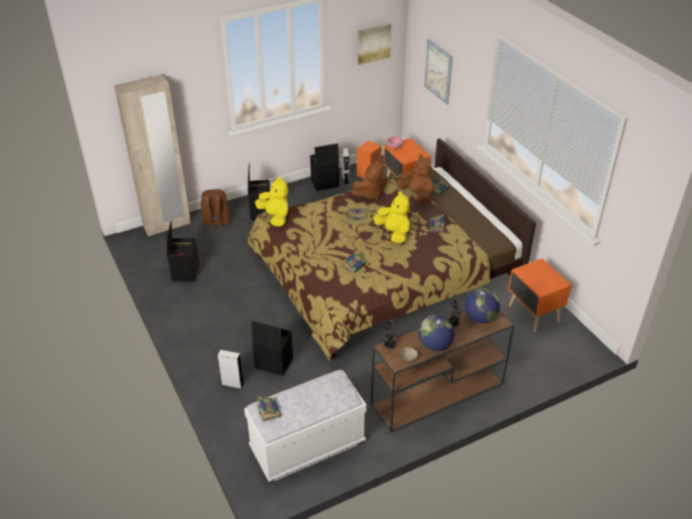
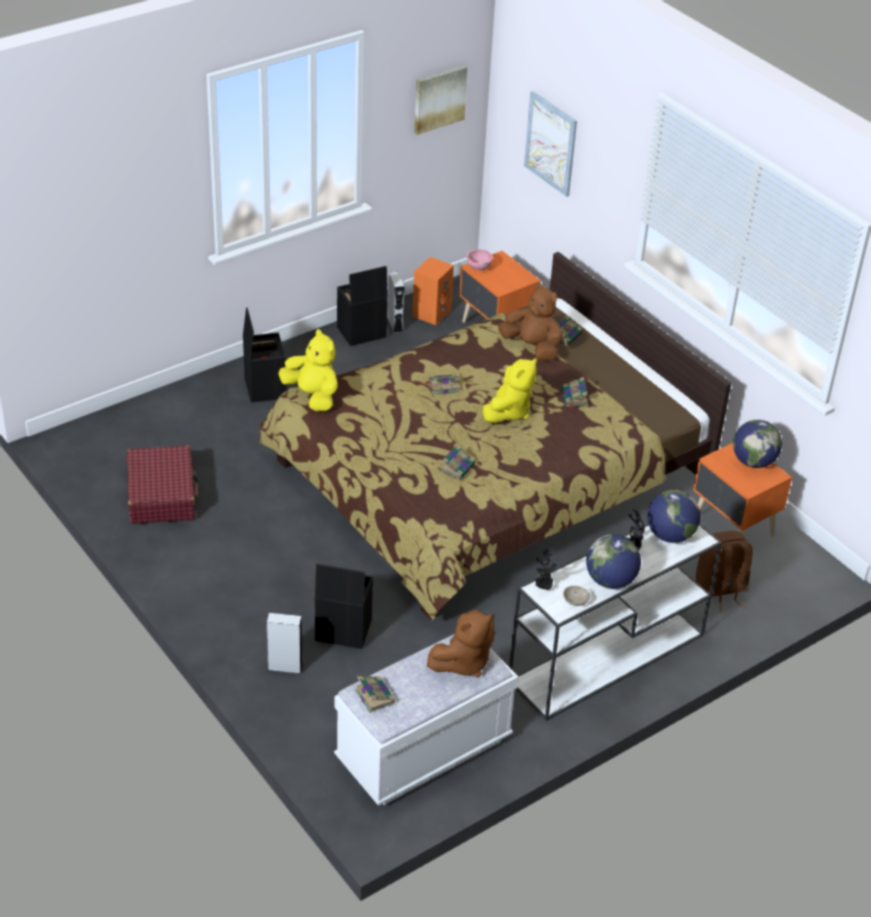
camera: 10 degrees left, 0 degrees up
(167, 225) = (111, 418): beige wardrobe -> none
(185, 272) = (162, 495): black storage box -> red suitcase
(216, 222) = (193, 409): brown backpack -> brown backpack (720, 590)
(371, 194) = (459, 350): brown plush toy -> brown plush toy (463, 662)
(393, 233) = (508, 411): yellow plush toy -> yellow plush toy turned 75 degrees clockwise
(436, 394) = (605, 659): brown console table -> white console table
(547, 273) = (753, 462): none -> globe

